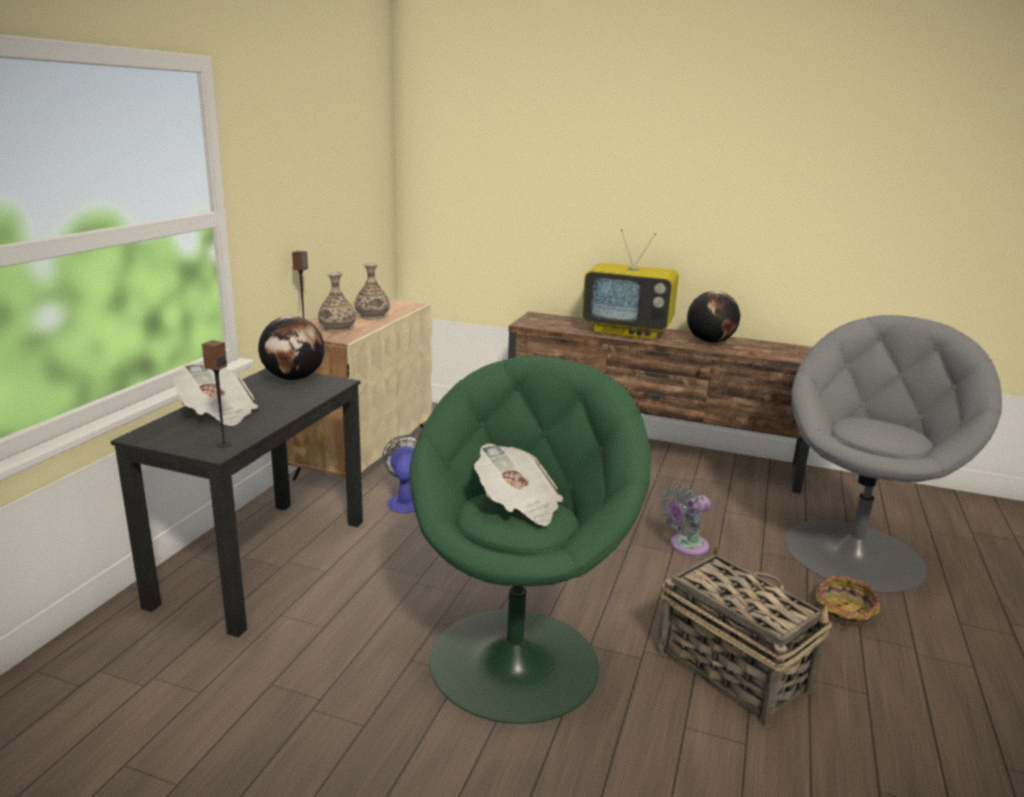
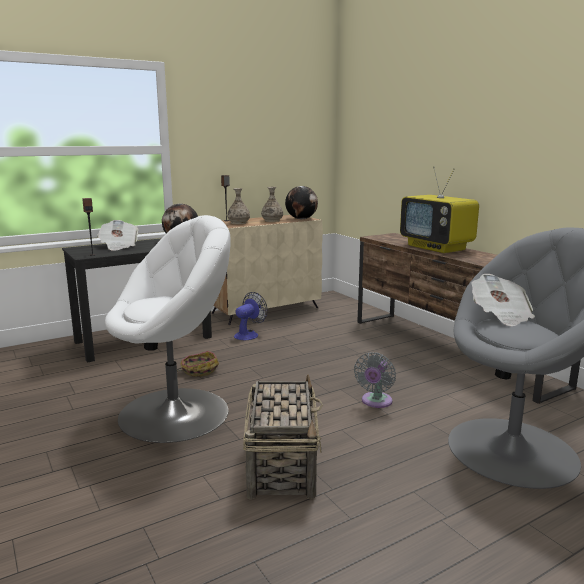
camera: 40 degrees right, 5 degrees down
(516, 659) = (176, 413): green armchair -> white armchair
(518, 505) = (160, 301): newspaper -> newspaper (500, 316)
(685, 546) = (375, 402): grey fan -> grey fan turned 75 degrees counterclockwise
(709, 342) = (489, 259): globe -> globe (301, 219)
(843, 612) = (428, 474): basket -> basket (199, 370)

